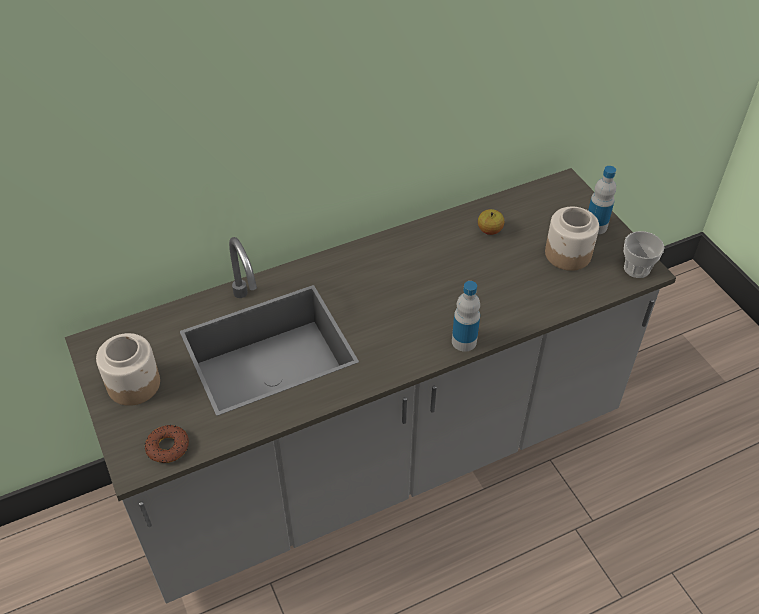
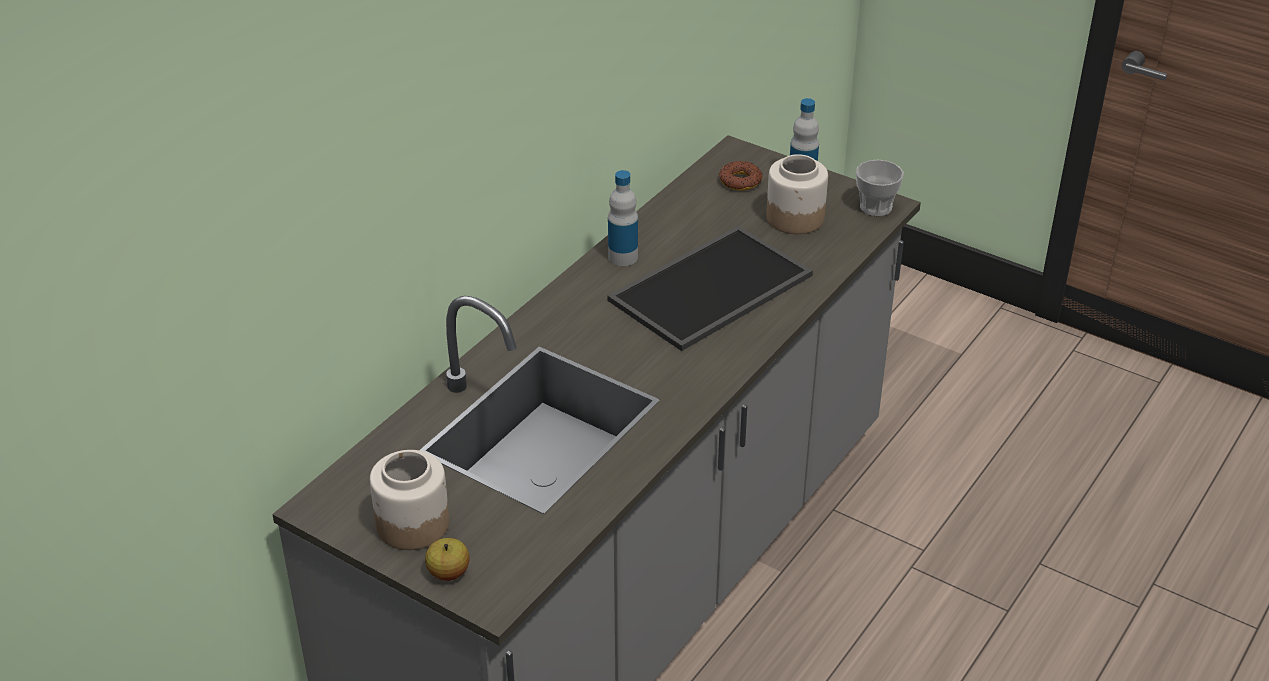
camera: 30 degrees left, 10 degrees down
(167, 447) = (515, 566): donut -> donut (740, 181)
(462, 289) = (711, 290): none -> tray
(464, 341) = (757, 337): bottle -> bottle (623, 257)
(489, 230) = (692, 224): apple -> apple (448, 573)

